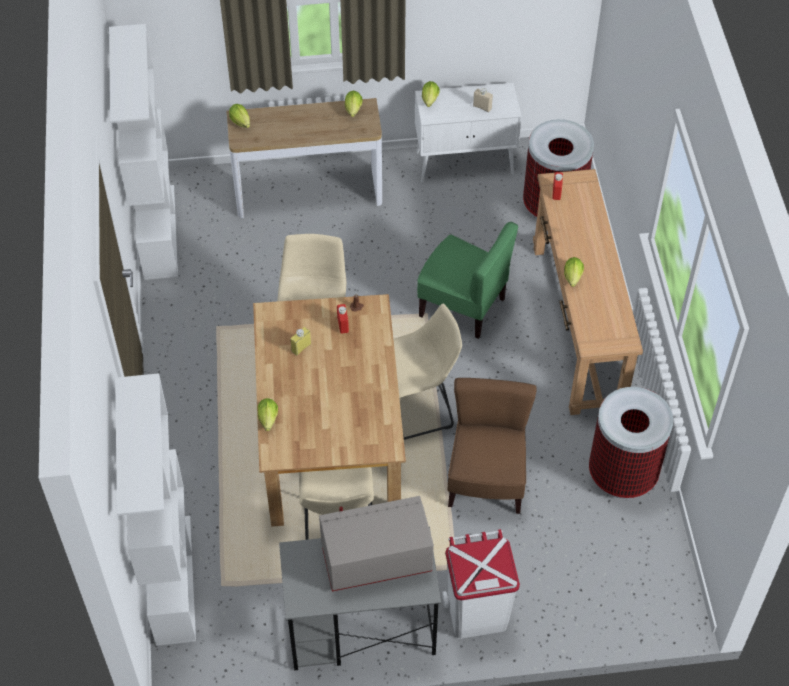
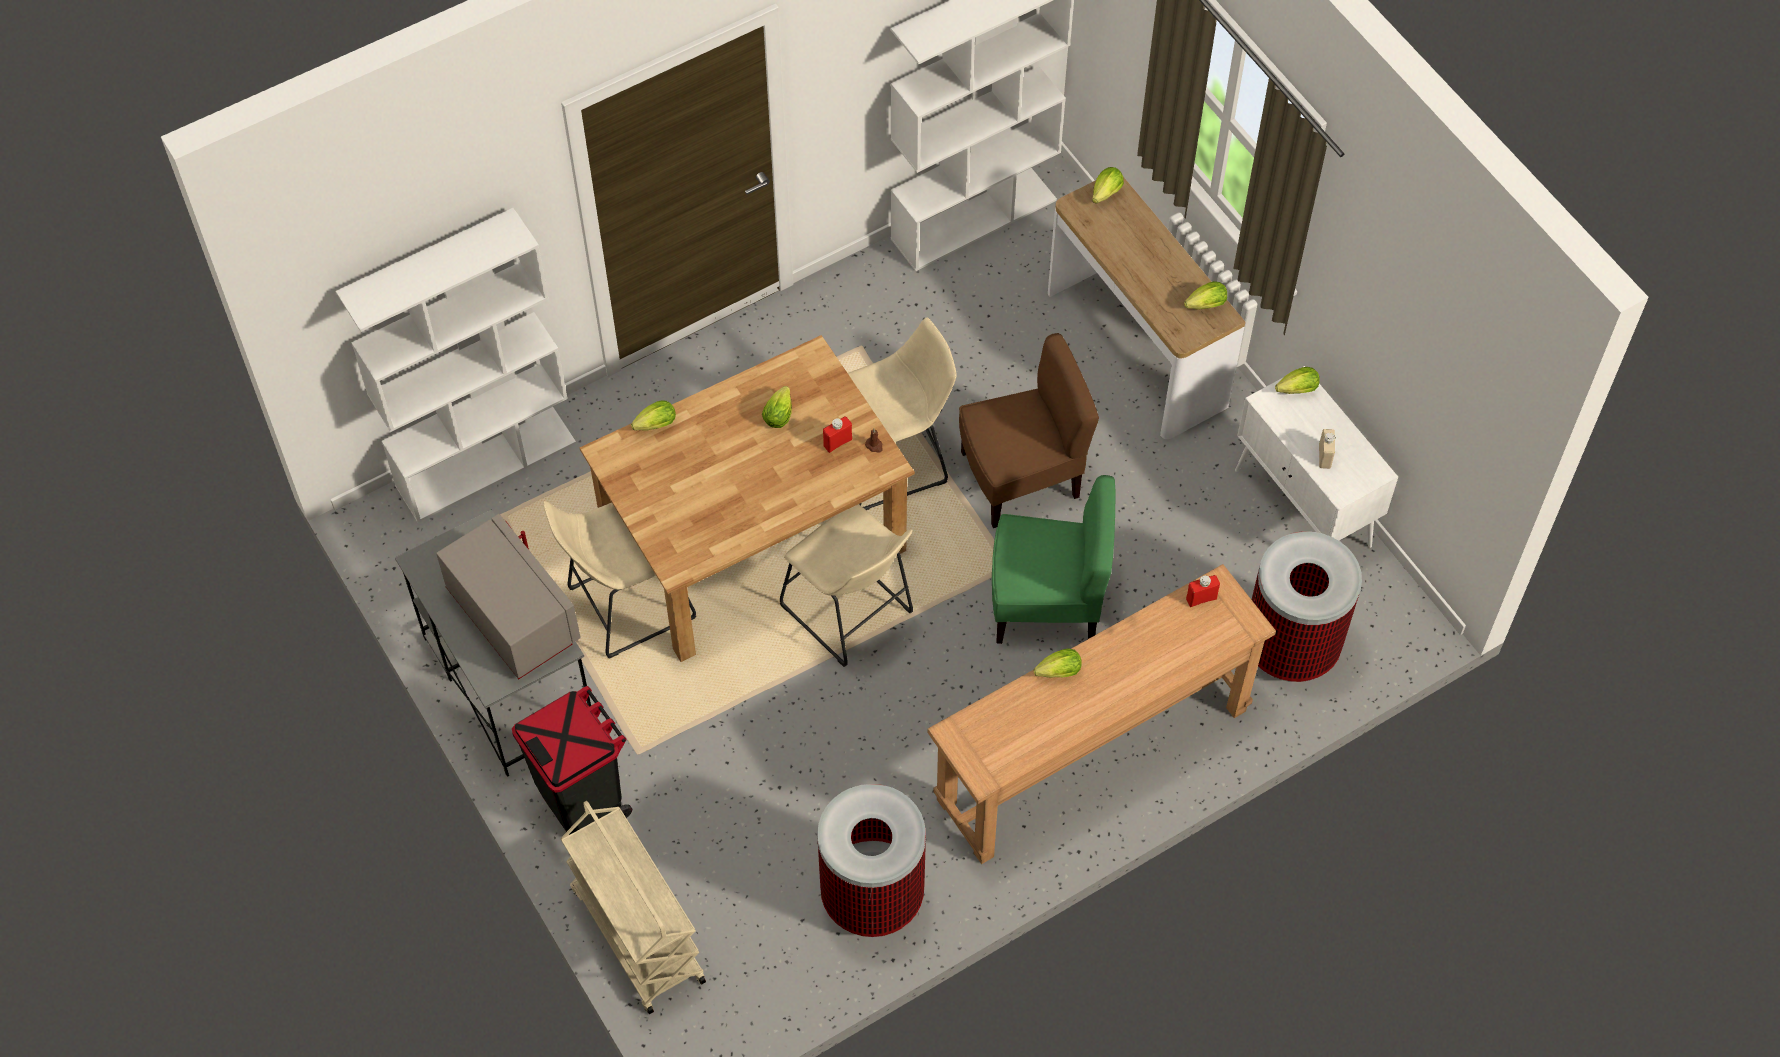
camera: 65 degrees right, 5 degrees up
(301, 347) = (779, 413): yellow bottle -> lettuce
(463, 306) = (1047, 604): green chair -> green chair turned 90 degrees counterclockwise
(476, 614) = (582, 800): white trash can -> black trash can
(486, 480) = (783, 737): brown chair -> brown chair (1021, 477)
(592, 617) = (636, 934): none -> beige cart

